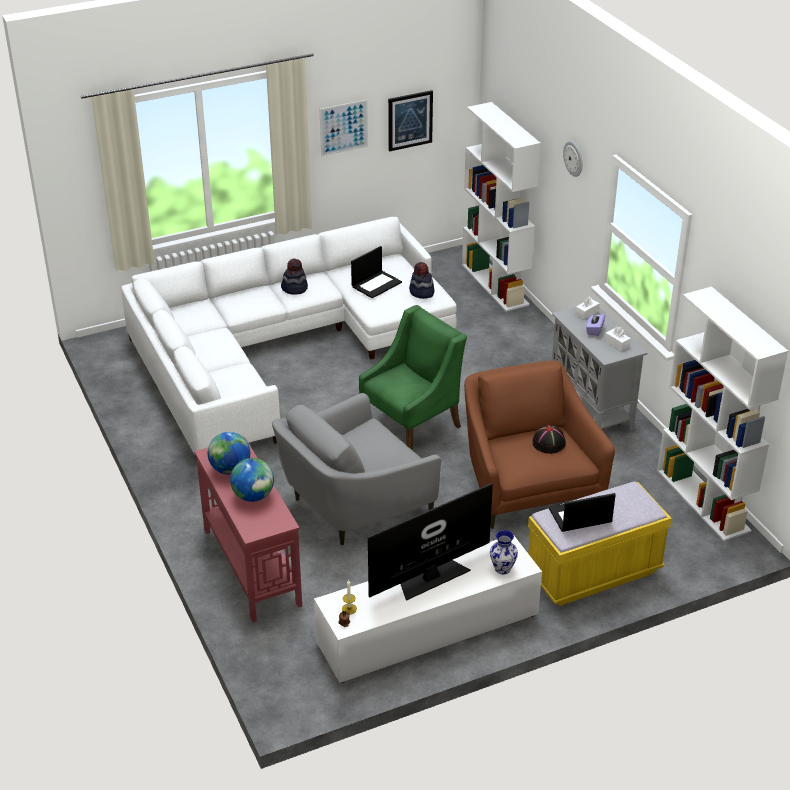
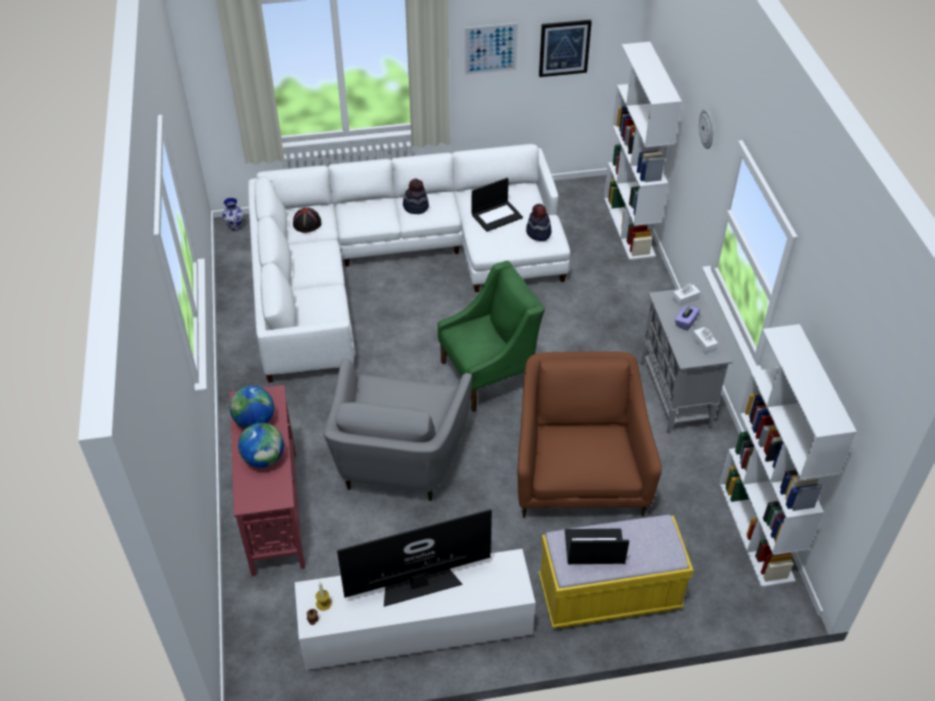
camera: 15 degrees right, 10 degrees up
(354, 505) = (398, 459): grey armchair -> grey armchair turned 60 degrees counterclockwise
(503, 568) = (496, 589): vase -> vase (235, 227)
(549, 443) = (599, 444): black hat -> black hat (307, 223)

